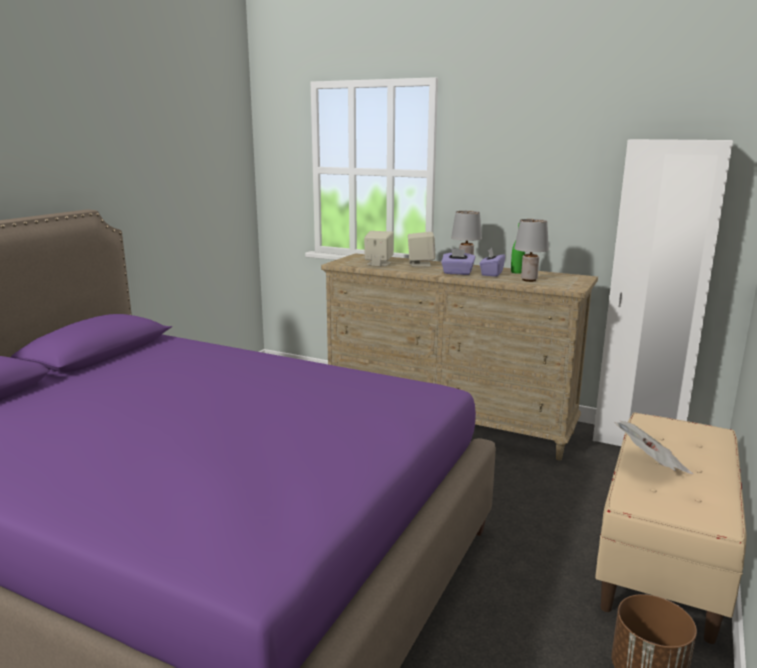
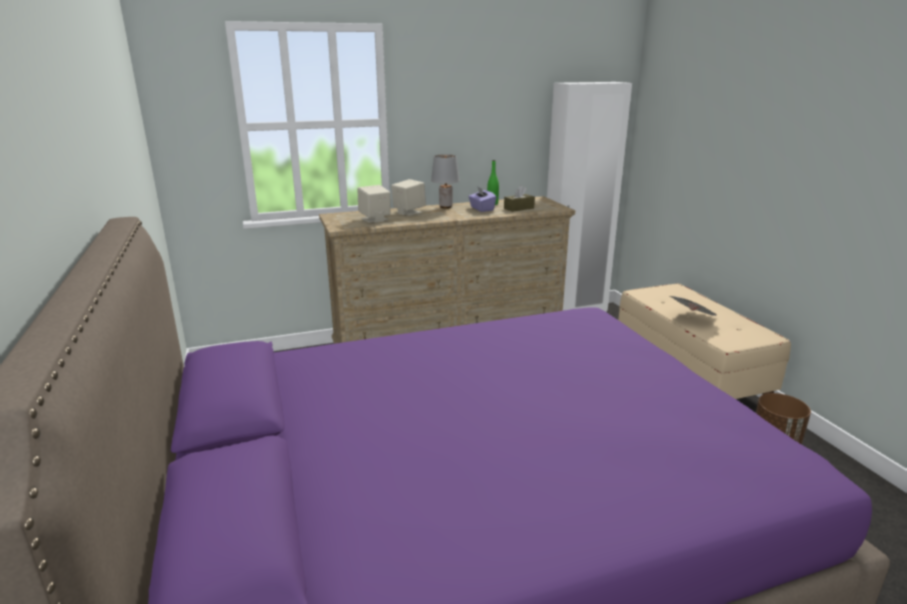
camera: 45 degrees left, 5 degrees up
(457, 273) = (459, 214): purple tissue box -> none
(529, 280) = (519, 208): grey table lamp -> brown tissue box

